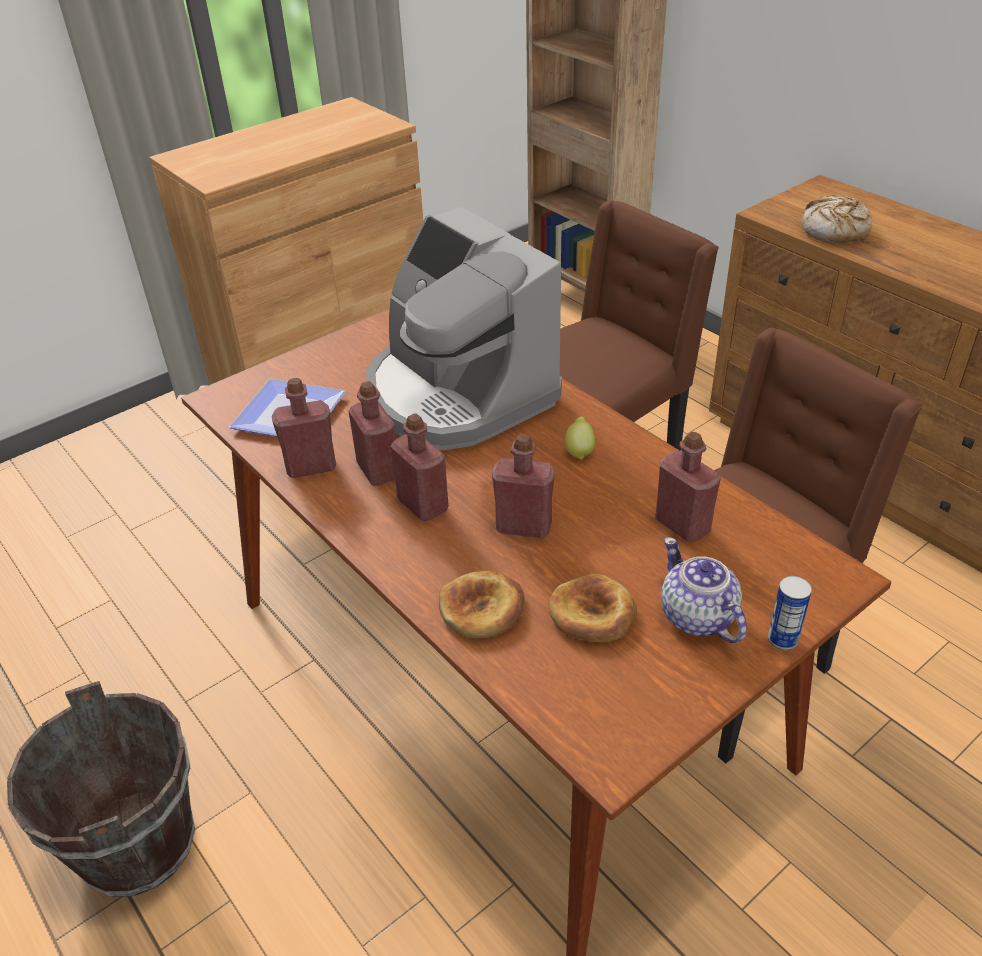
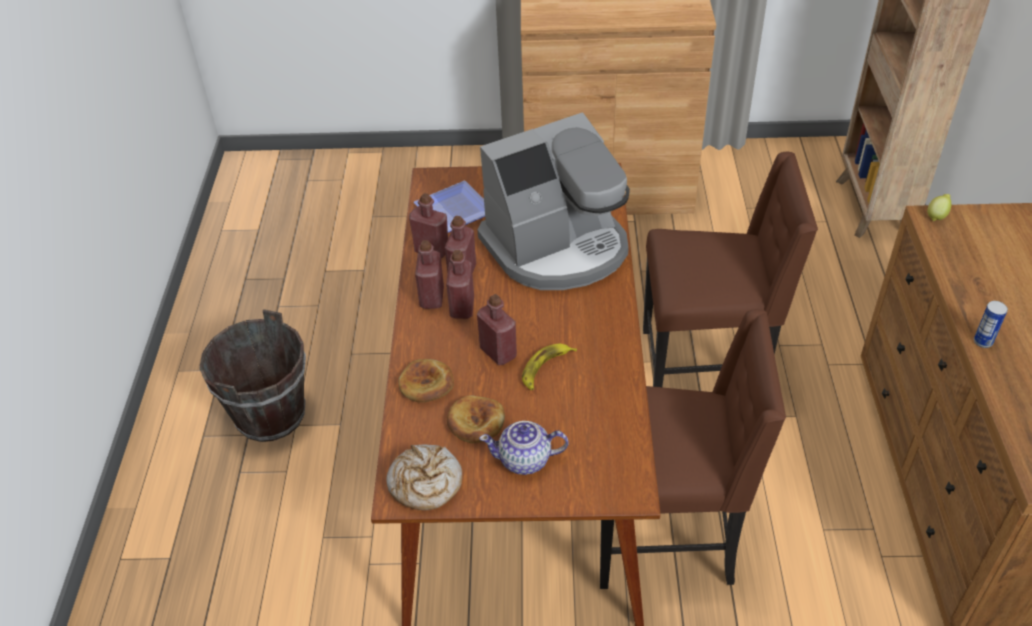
camera: 40 degrees right, 5 degrees up
(457, 394) = (557, 248): coffee machine -> coffee machine turned 120 degrees counterclockwise
(579, 451) = (583, 325): lemon -> lemon (937, 216)
(596, 513) = (545, 368): none -> banana
(682, 525) = (584, 406): red bottle -> red bottle (432, 298)
(697, 617) = (525, 460): teapot -> teapot turned 105 degrees counterclockwise
(782, 640) = (553, 501): can -> can (983, 341)
(834, 230) = (964, 259): bread -> bread (425, 483)

